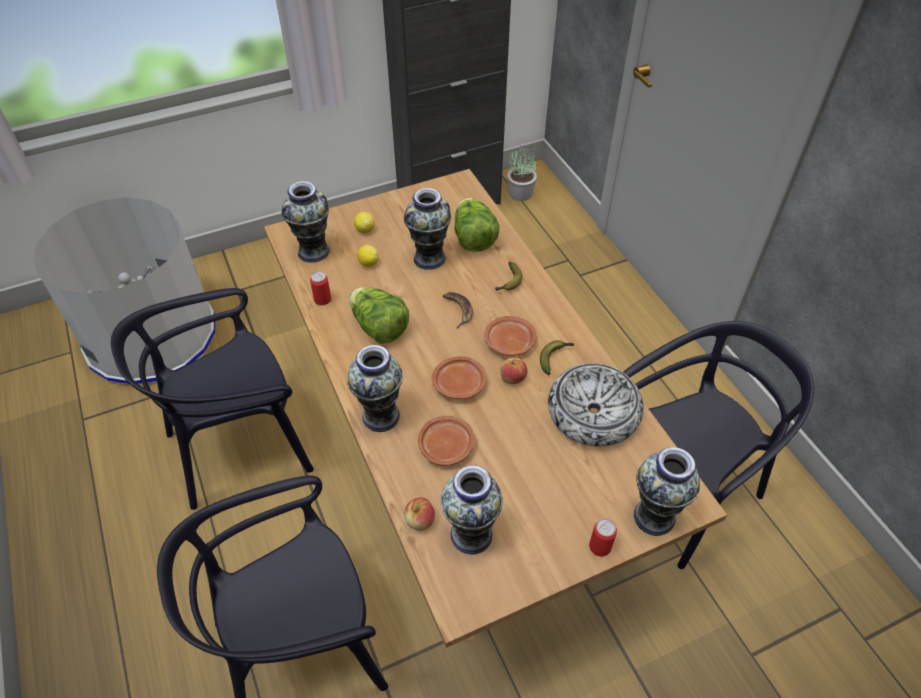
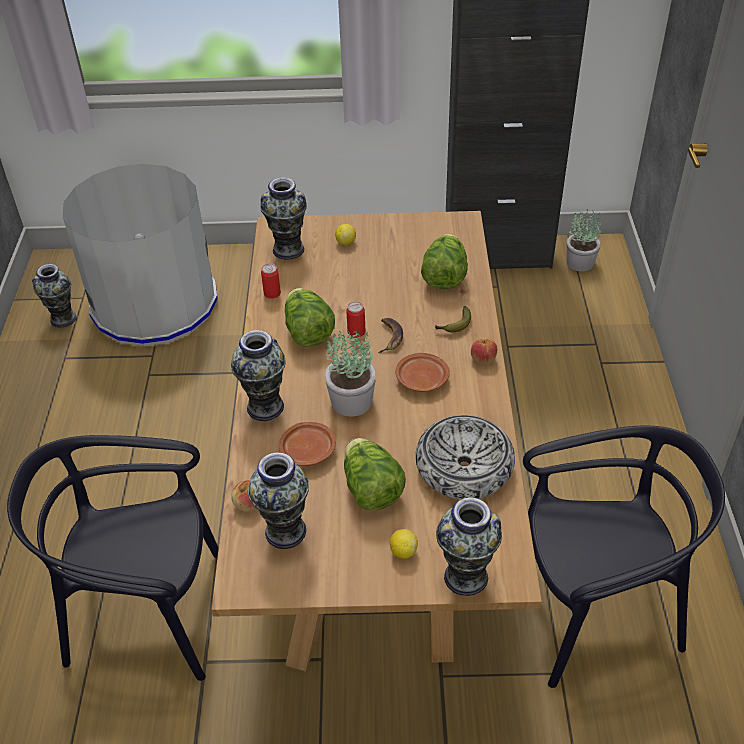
camera: 25 degrees right, 5 degrees down
(240, 446) = (182, 423): black chair -> none
(368, 263) = (331, 273): lemon -> lemon (403, 551)
(429, 258) = (390, 284): vase -> vase (63, 319)
(460, 383) = (352, 401): brown plate -> potted plant
(512, 378) = (405, 412): apple -> apple (483, 358)
(525, 463) = (371, 489): none -> lettuce
(555, 357) = (457, 406): banana -> none
(600, 546) = (396, 583): can -> can (356, 332)

